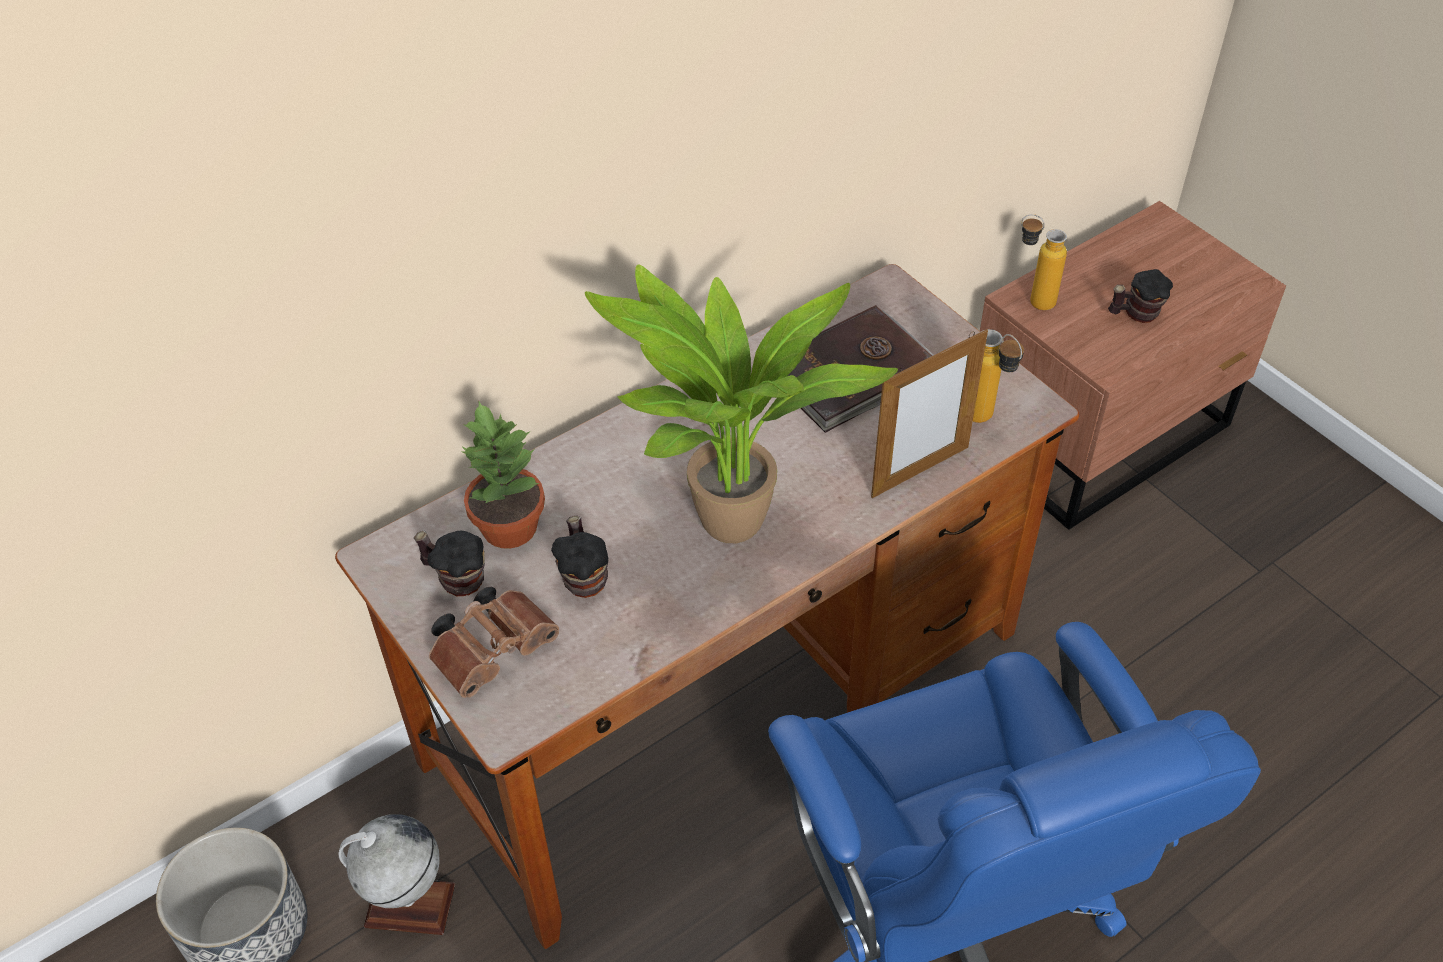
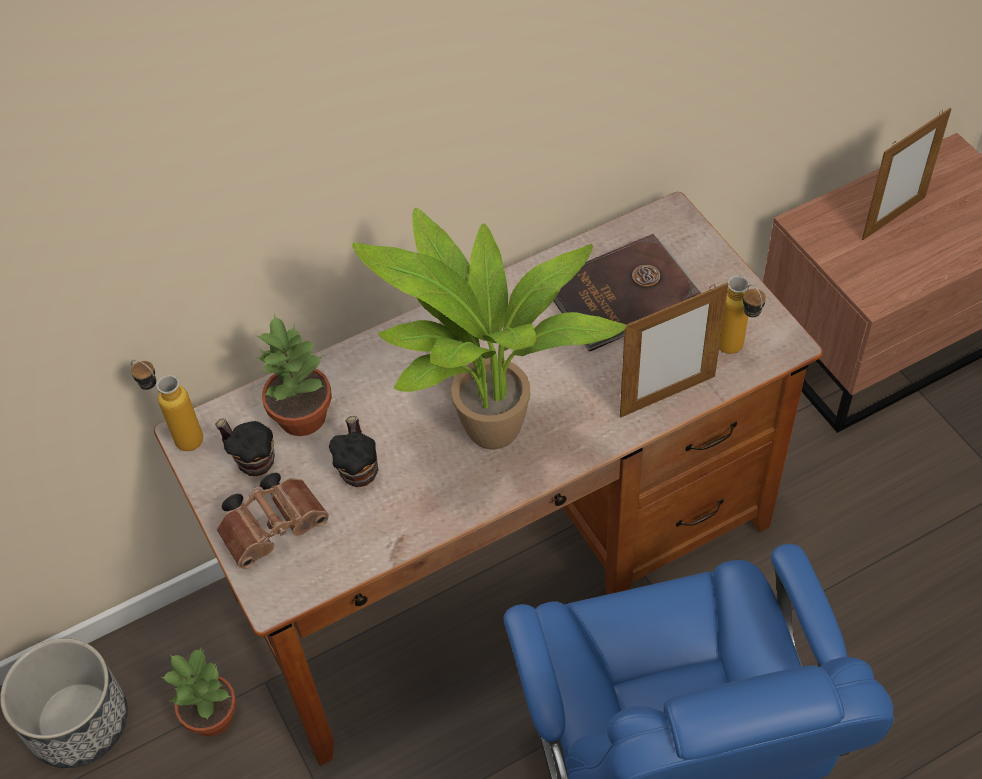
camera: 10 degrees right, 5 degrees up
(409, 905) = (212, 715): globe -> potted plant
(1031, 300) = (816, 225): bottle -> bottle (179, 436)
(1111, 288) = (893, 218): none -> picture frame
(1135, 314) = (911, 246): mug -> none

